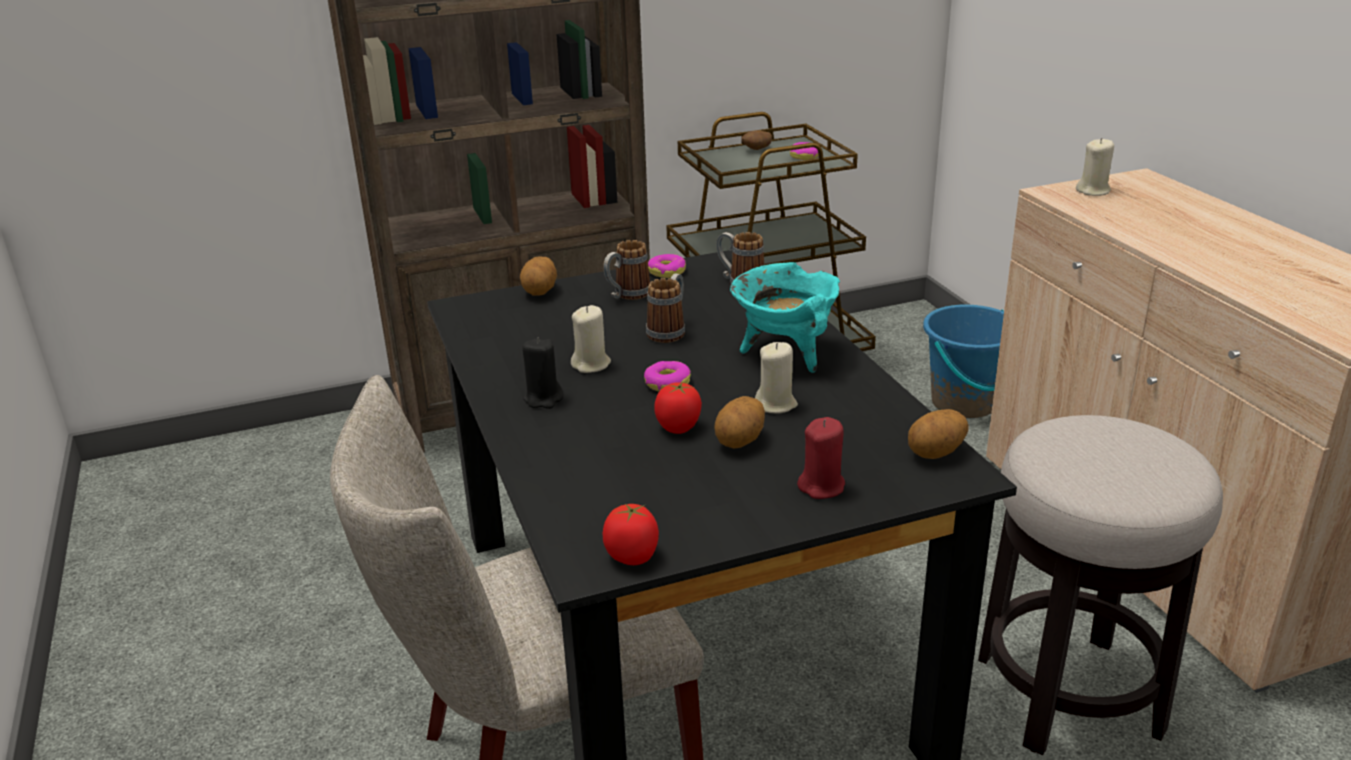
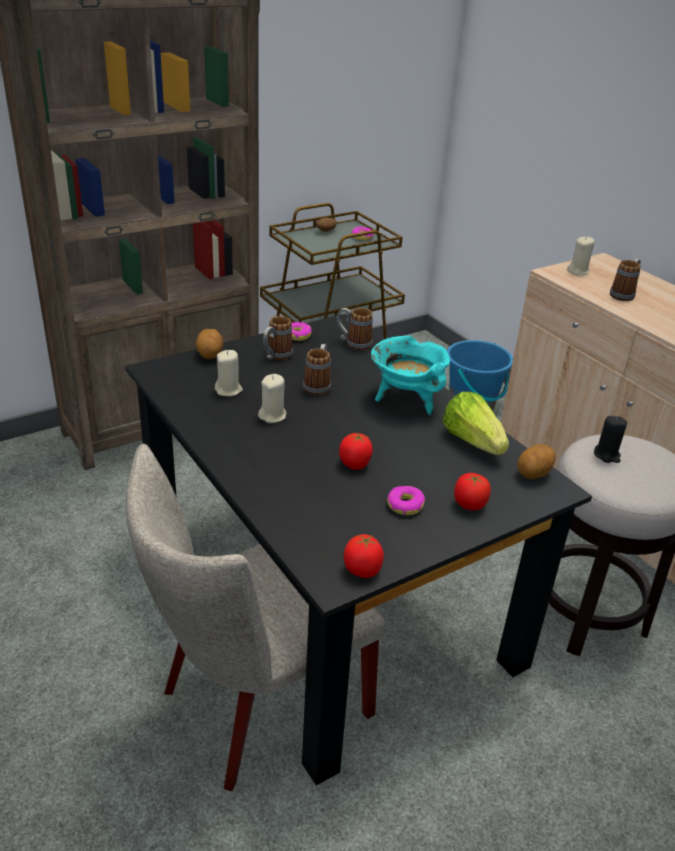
camera: 15 degrees left, 5 degrees up
(543, 399) = (249, 446): black candle -> black candle (607, 455)
(667, 383) = (333, 429): donut -> donut (405, 505)
(740, 441) = (402, 473): potato -> none
(776, 404) = (415, 442): beige candle -> beige candle (228, 390)
(822, 486) = (469, 505): red candle -> tomato
(861, 408) = (473, 441): none -> lettuce
(1153, 220) = (624, 294): none -> mug

